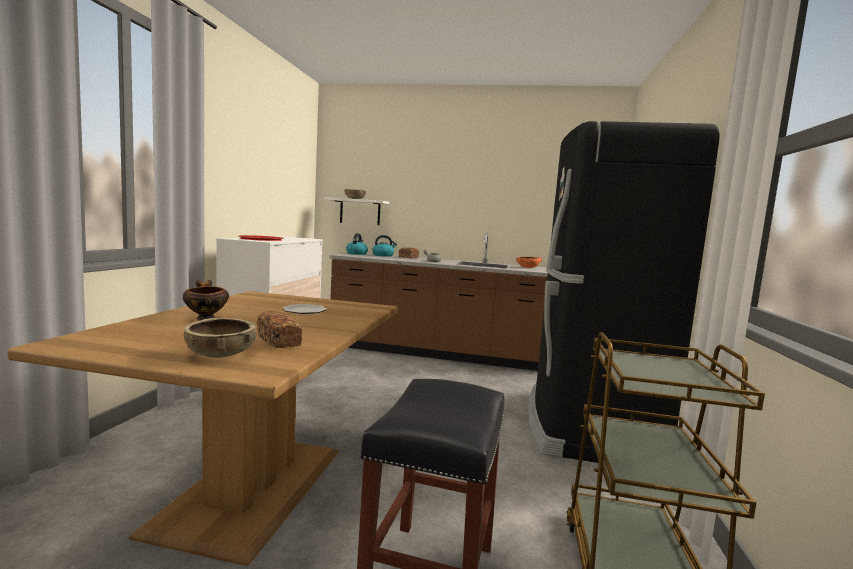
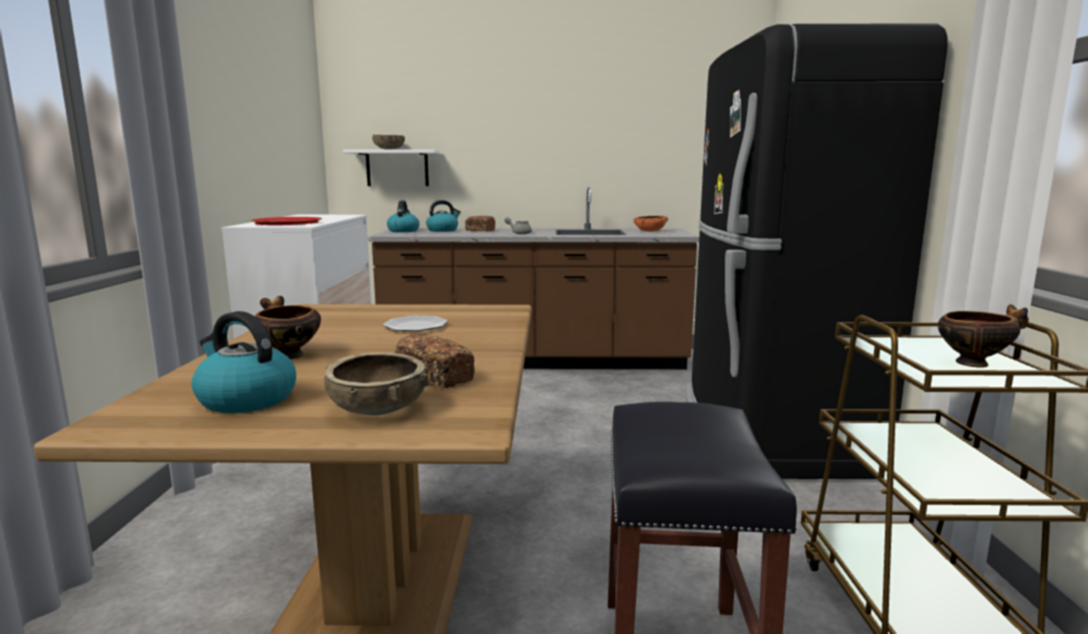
camera: 10 degrees left, 5 degrees up
(149, 340) = (245, 399): none -> kettle
(682, 378) = (974, 363): none -> bowl

